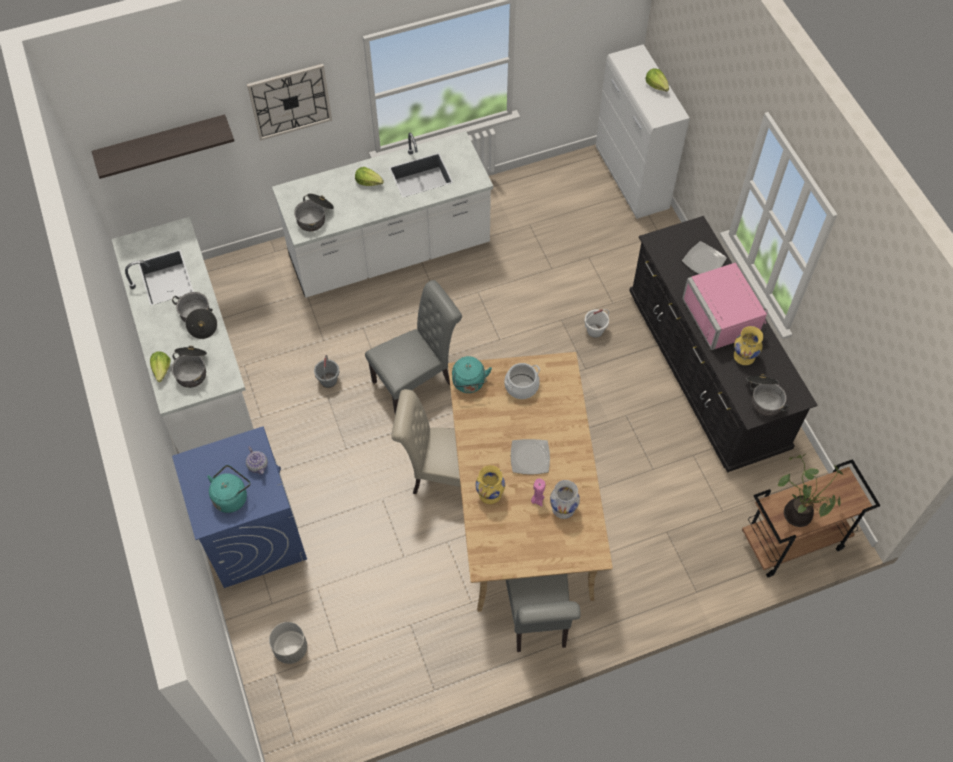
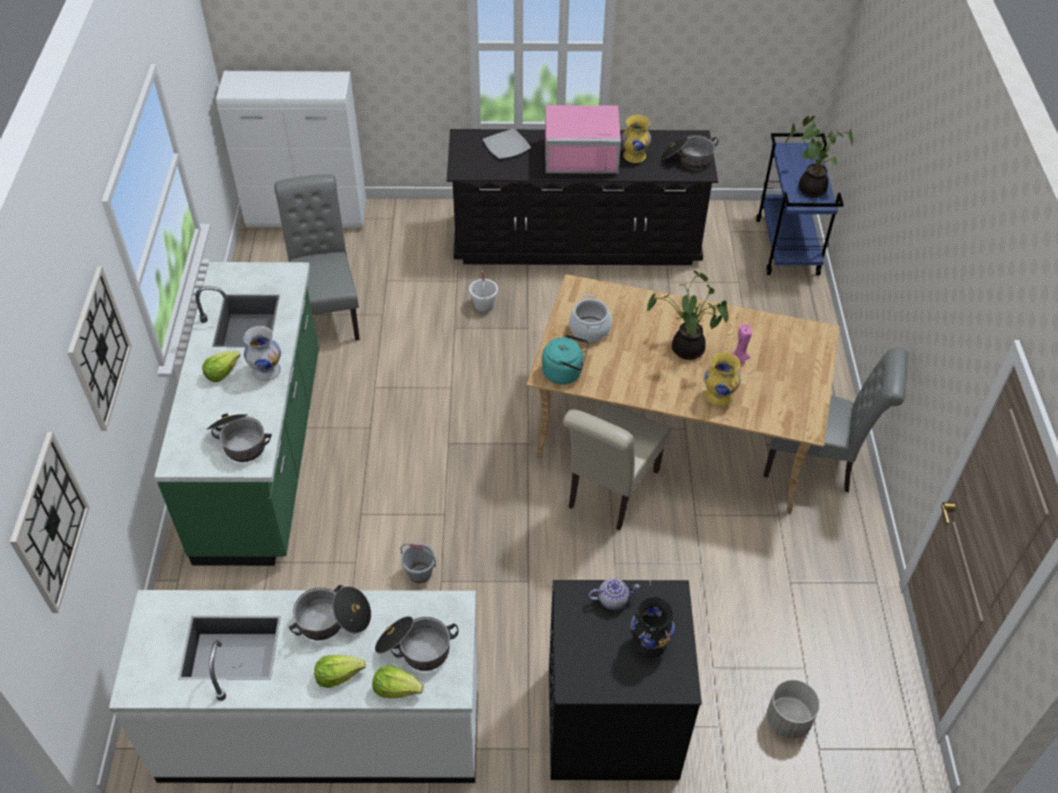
camera: 70 degrees left, 10 degrees down
(162, 142) = (49, 523): shelf -> wall clock
(232, 496) = (649, 642): turquoise kettle -> black vase
(253, 533) = (611, 722): blue washing machine -> black washing machine
(389, 252) = (263, 454): white counter -> green counter
(417, 381) = (467, 481): grey chair -> grey chair (327, 312)
(529, 458) = (685, 350): plate -> potted plant
(563, 509) = (758, 342): white vase -> white vase (266, 371)
(657, 85) = (289, 79): lettuce -> lettuce (338, 675)
(792, 542) = (788, 247): brown cart -> blue cart

